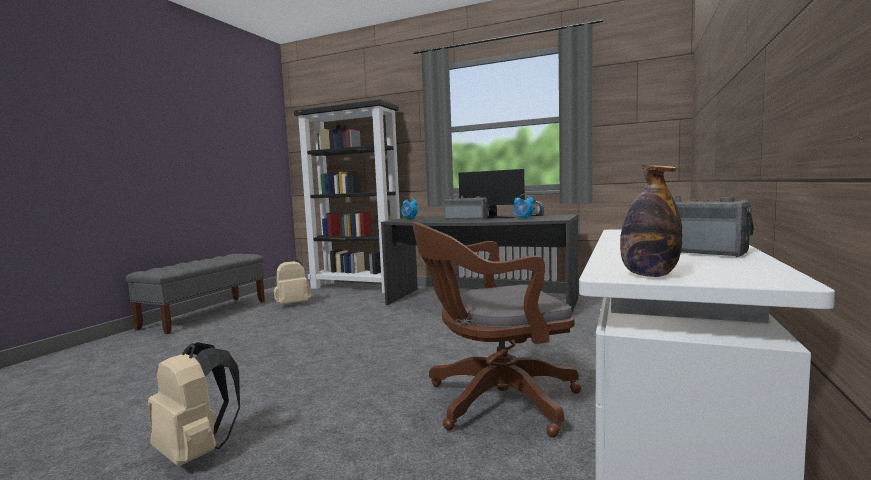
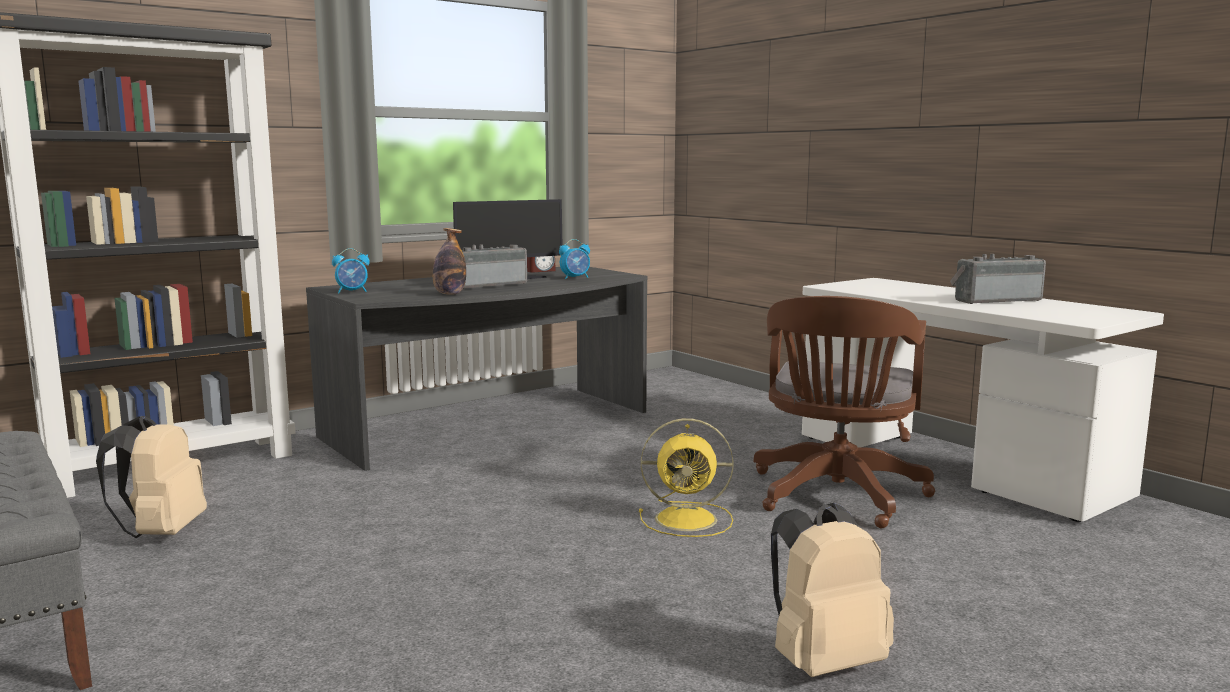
camera: 60 degrees left, 5 degrees up
(394, 370) = (689, 519): none -> yellow fan
(649, 275) = (1091, 319): bottle -> bottle (449, 294)

